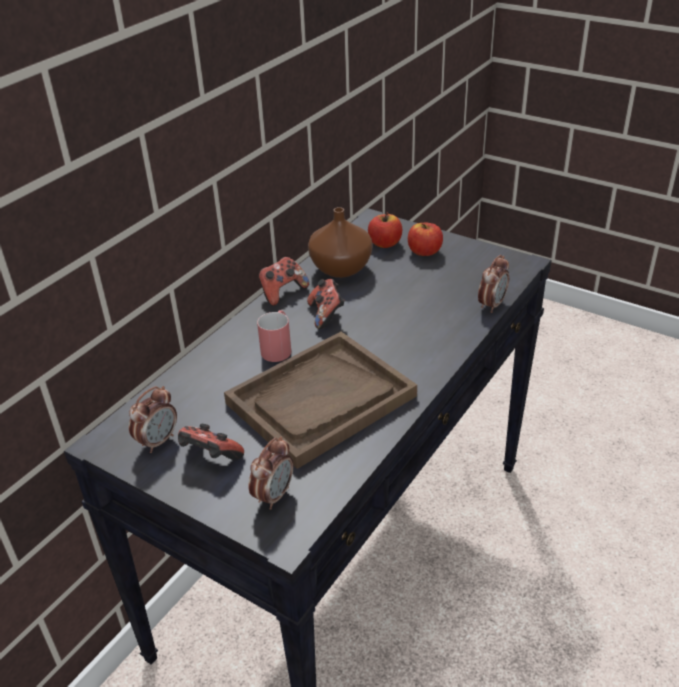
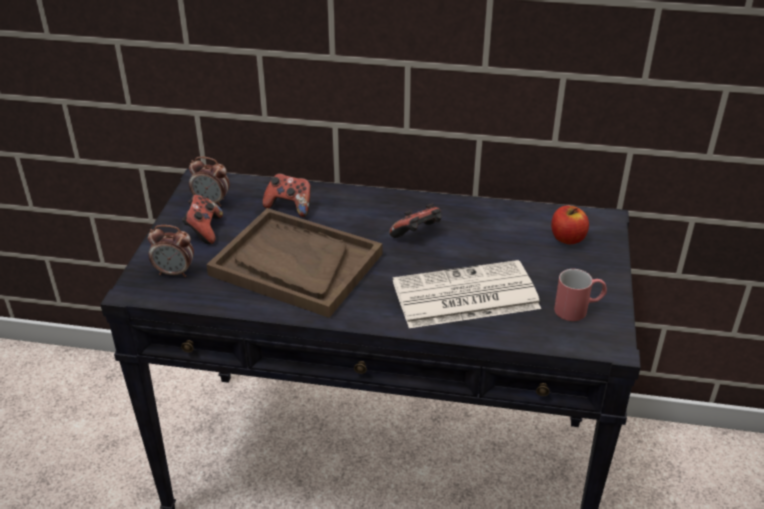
camera: 65 degrees right, 0 degrees up
(278, 347) = (354, 222): red mug -> red mug (578, 309)
(282, 292) = (435, 201): game controller -> game controller (290, 206)
(342, 268) = (500, 223): brown vase -> none
(424, 251) = (574, 268): apple -> none
(429, 313) = (464, 296): none -> newspaper
(491, 305) = (509, 336): alarm clock -> none

